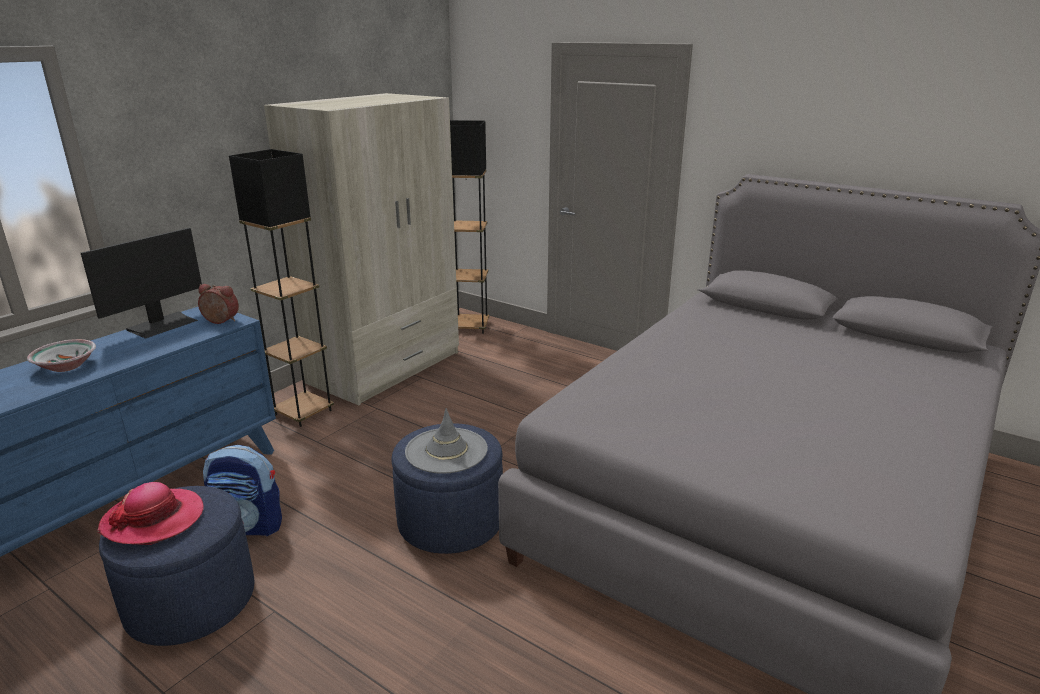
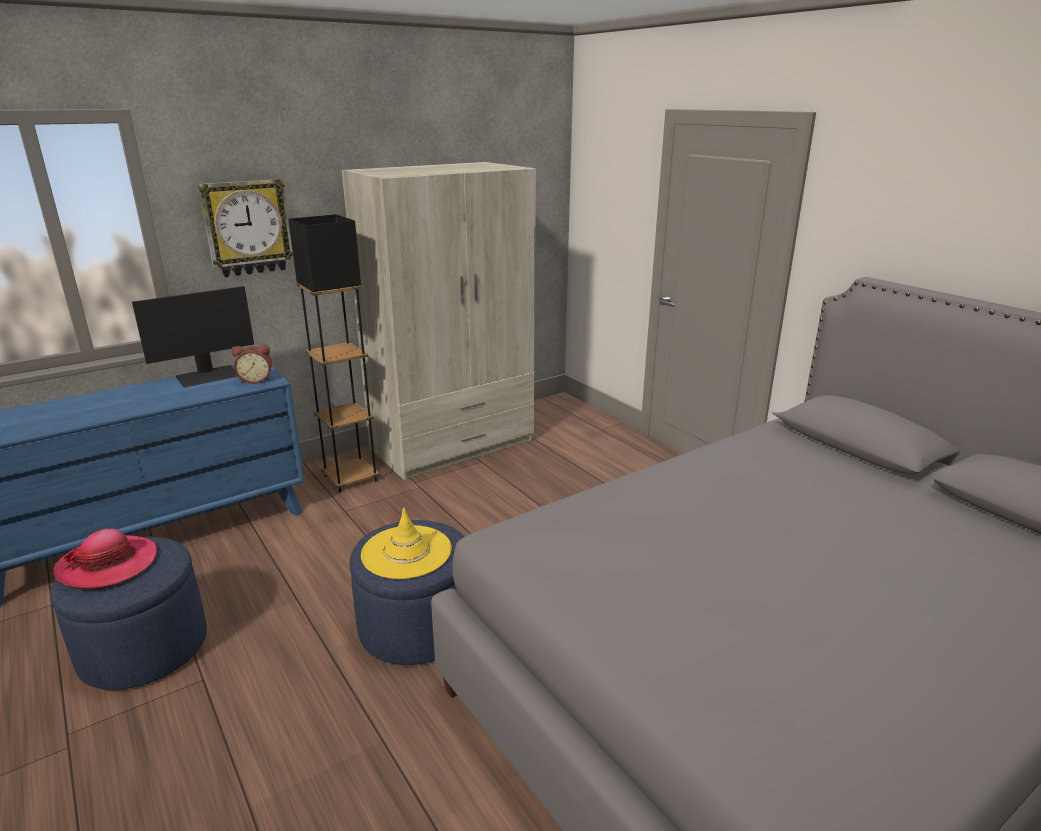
camera: 20 degrees right, 0 degrees up
(65, 366) = (101, 405): bowl -> none
(177, 168) = (247, 228): none -> wall clock
(220, 321) = (256, 380): alarm clock -> alarm clock turned 135 degrees clockwise
(250, 525) = (236, 584): backpack -> none
(446, 450) = (406, 552): grey hat -> yellow hat
(470, 327) = (562, 414): black floor lamp -> none

